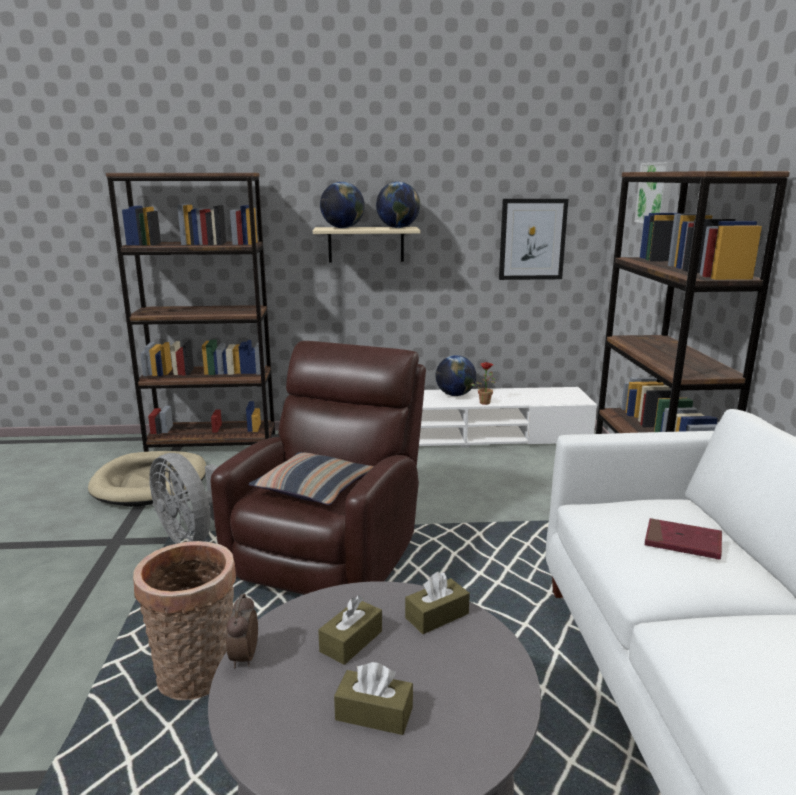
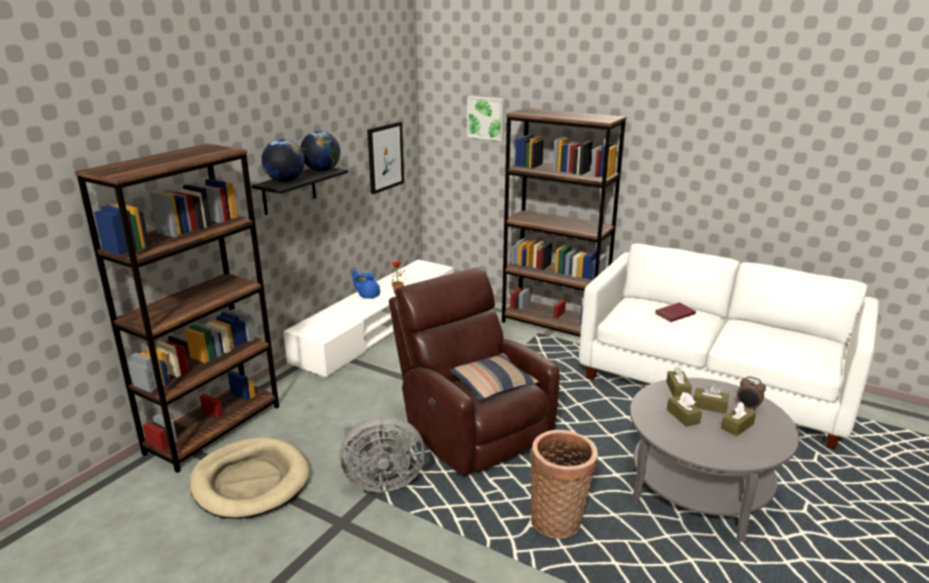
camera: 55 degrees left, 5 degrees up
(243, 658) = (677, 448): alarm clock -> alarm clock (748, 407)
(366, 244) = (289, 190): beige shelf -> black shelf
(417, 663) = (710, 406): none -> brown tissue box
(455, 395) = (368, 296): globe -> blue teapot

